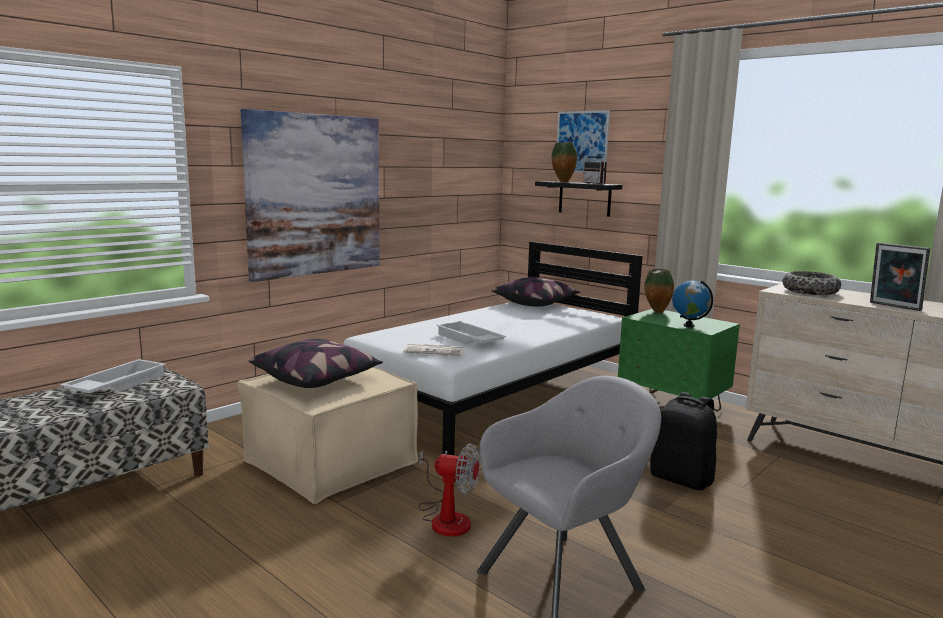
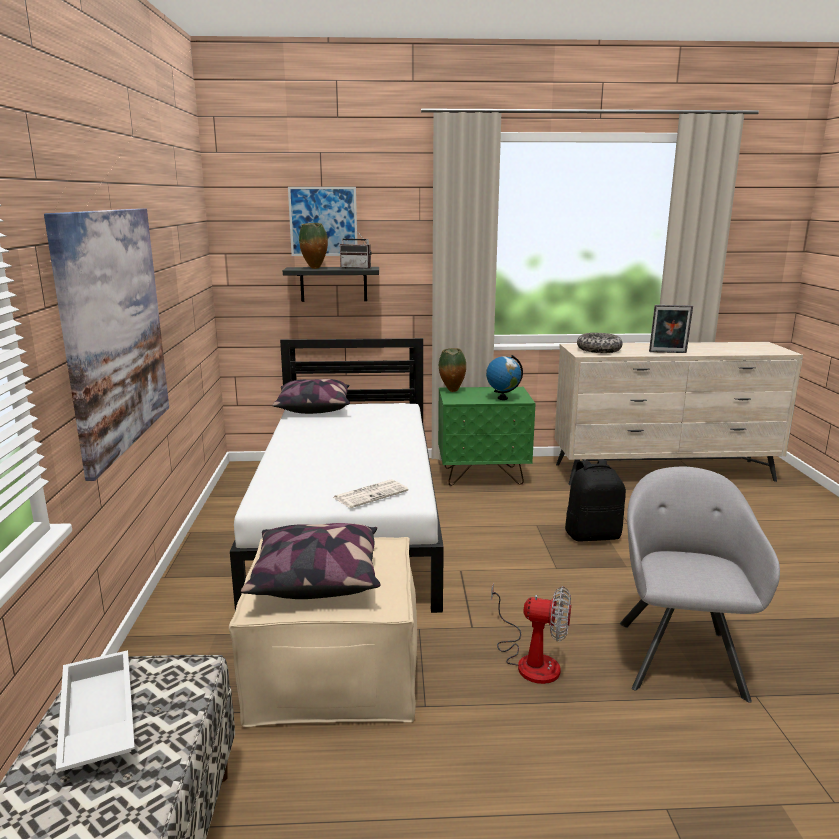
camera: 45 degrees left, 5 degrees up
(446, 517) = (530, 660): fan -> fan turned 45 degrees clockwise
(468, 340) = (363, 470): white tray -> none

